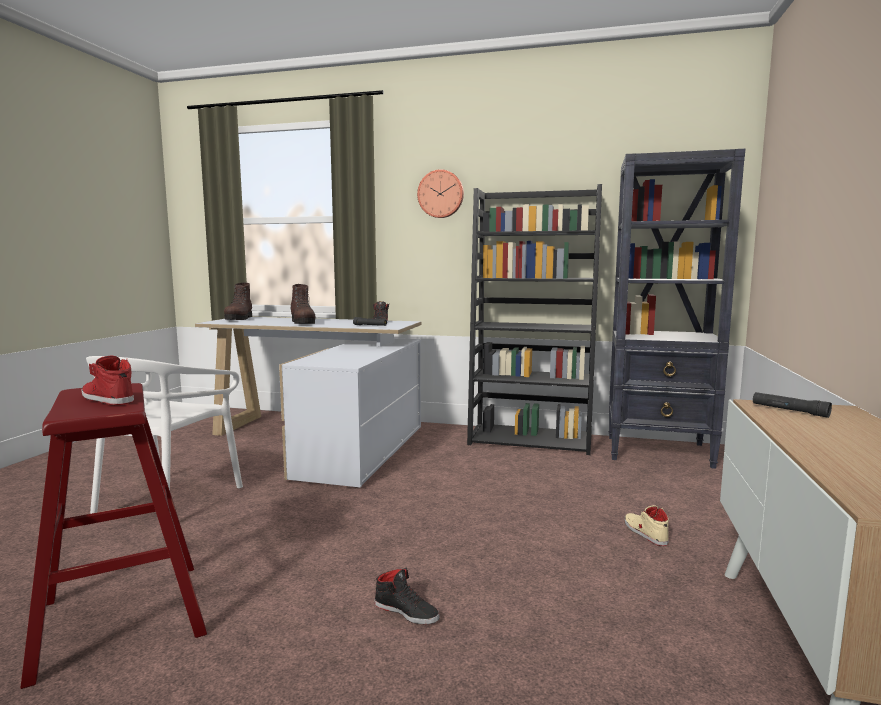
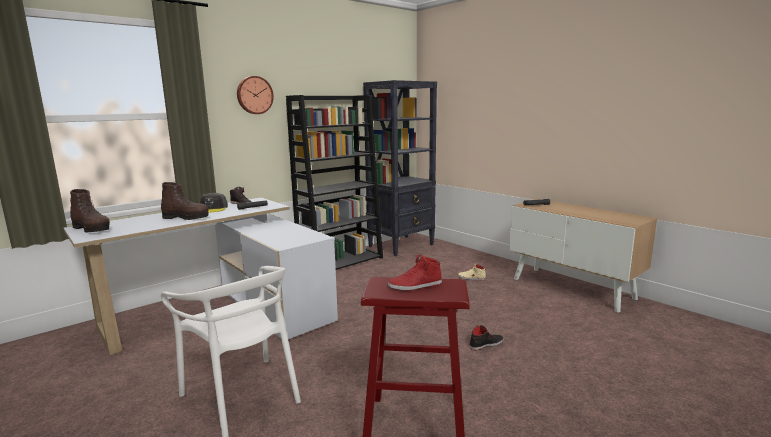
camera: 55 degrees left, 5 degrees up
(347, 321) = (213, 208): none -> grey cap

